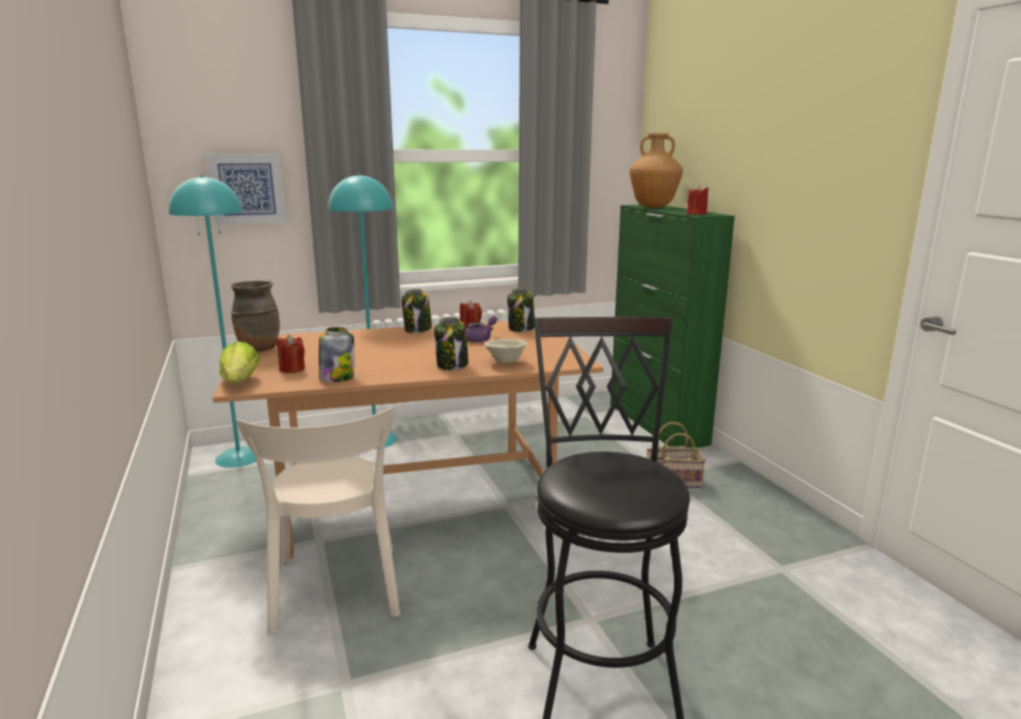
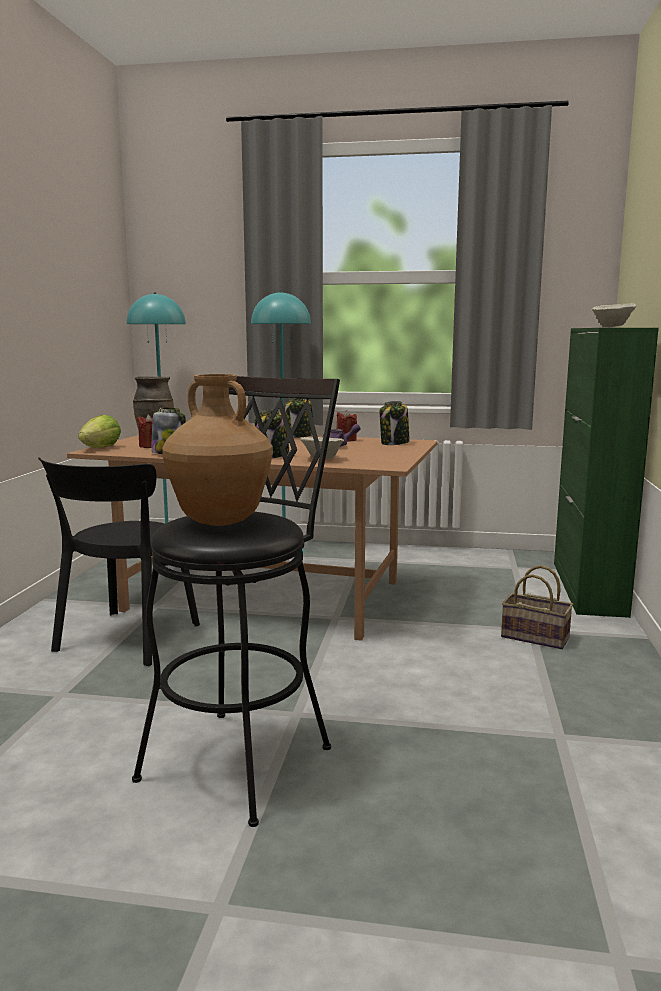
camera: 30 degrees right, 5 degrees down
(247, 188) = (201, 307): picture -> none
(336, 593) = (124, 640): beige chair -> black chair
(653, 207) = (597, 327): brown vase -> brown vase (219, 522)
(696, 214) = (612, 327): red candle -> beige bowl

